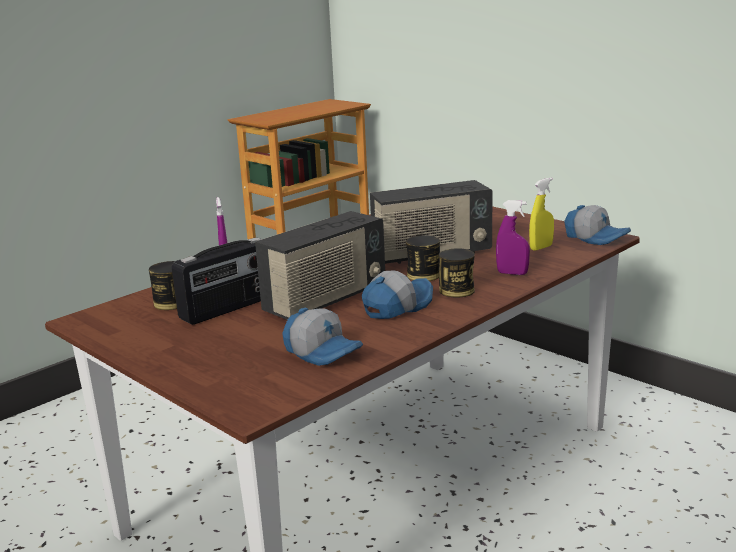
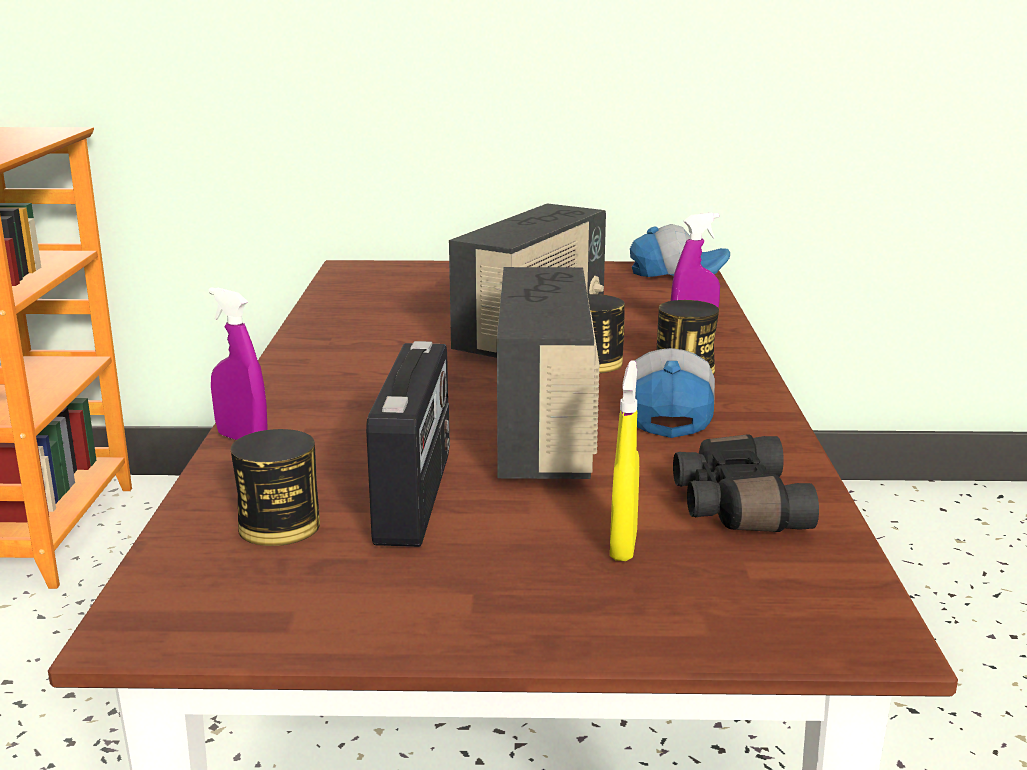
camera: 45 degrees left, 0 degrees up
(323, 352) = (735, 506): cap -> black binoculars
(541, 247) = (646, 295): yellow spray bottle -> yellow spray bottle (623, 546)

